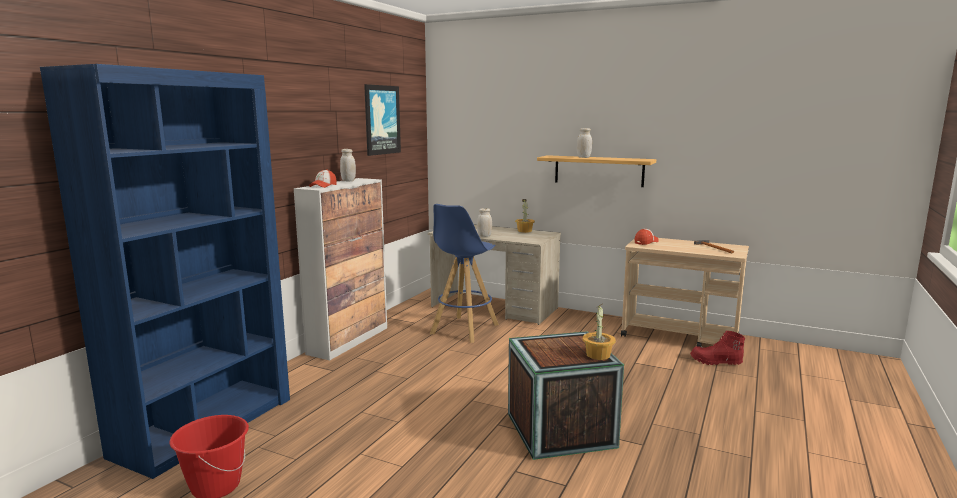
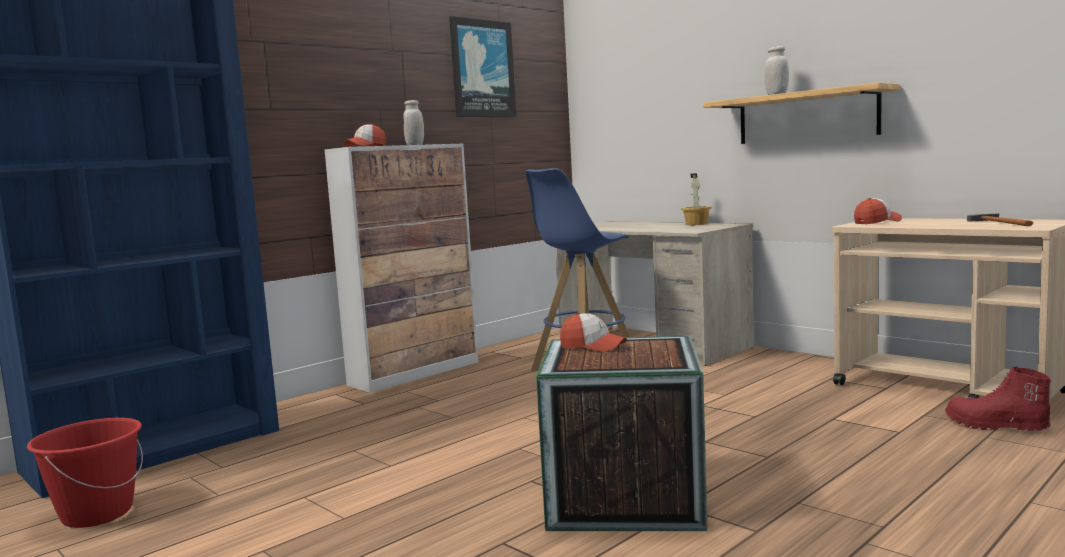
camera: 20 degrees right, 5 degrees down
(484, 236) = (626, 229): white jar -> none
(542, 344) = (593, 347): none -> cap
(598, 355) = (671, 360): potted plant -> none

